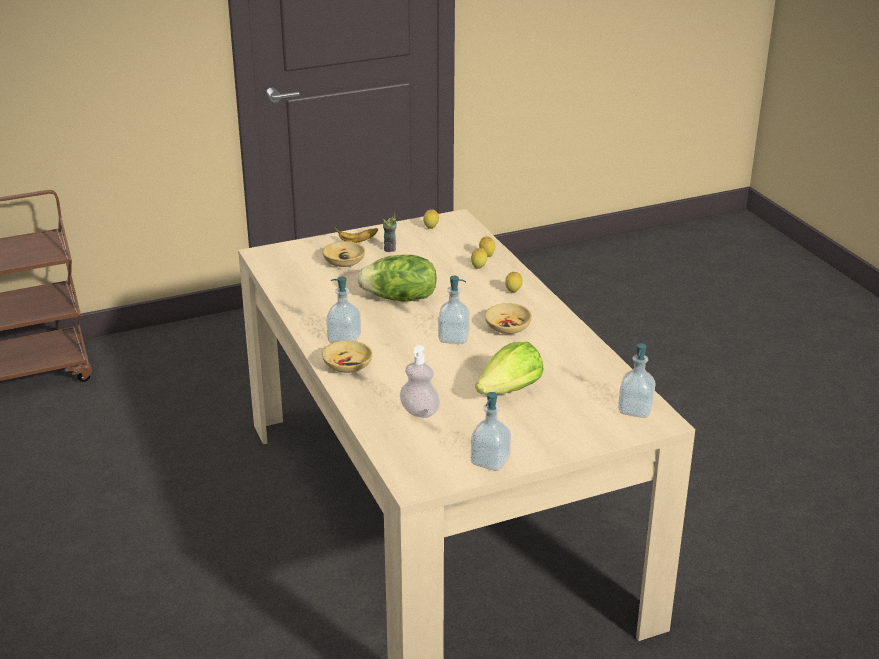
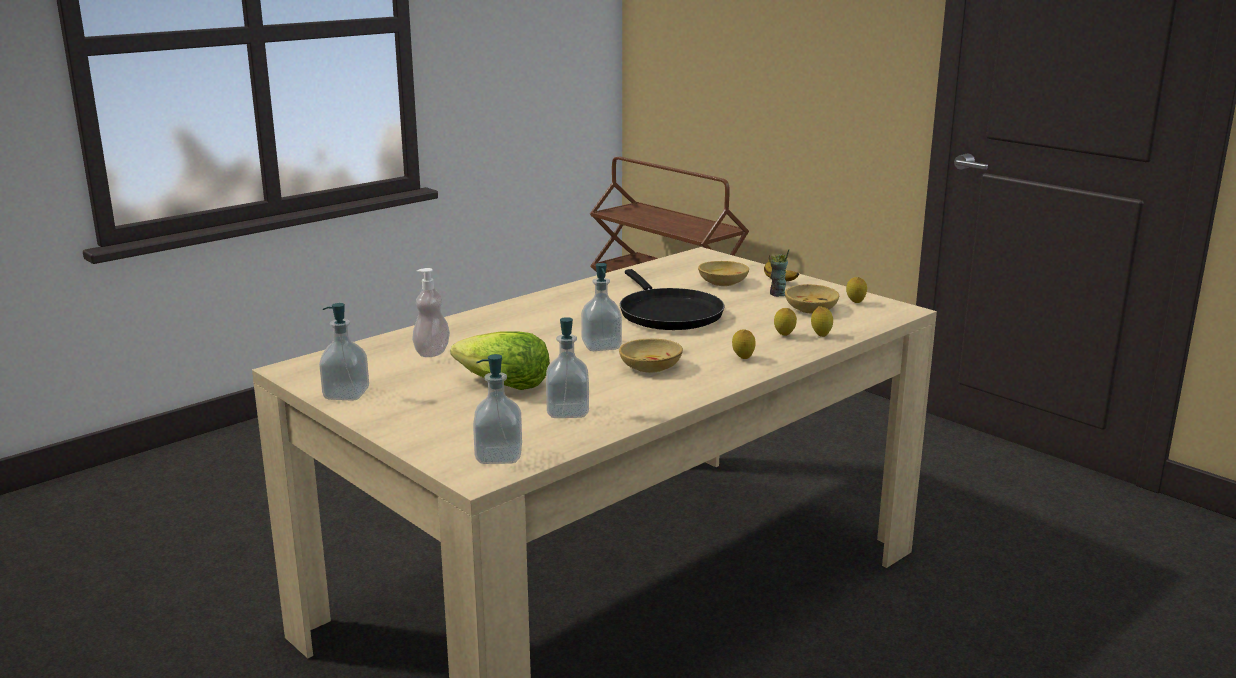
camera: 70 degrees right, 10 degrees down
(344, 339) = (558, 305): soap dispenser -> soap dispenser (567, 412)
(348, 365) = (506, 314): beige bowl -> beige bowl (811, 309)
(400, 298) = (667, 313): lettuce -> black frying pan

